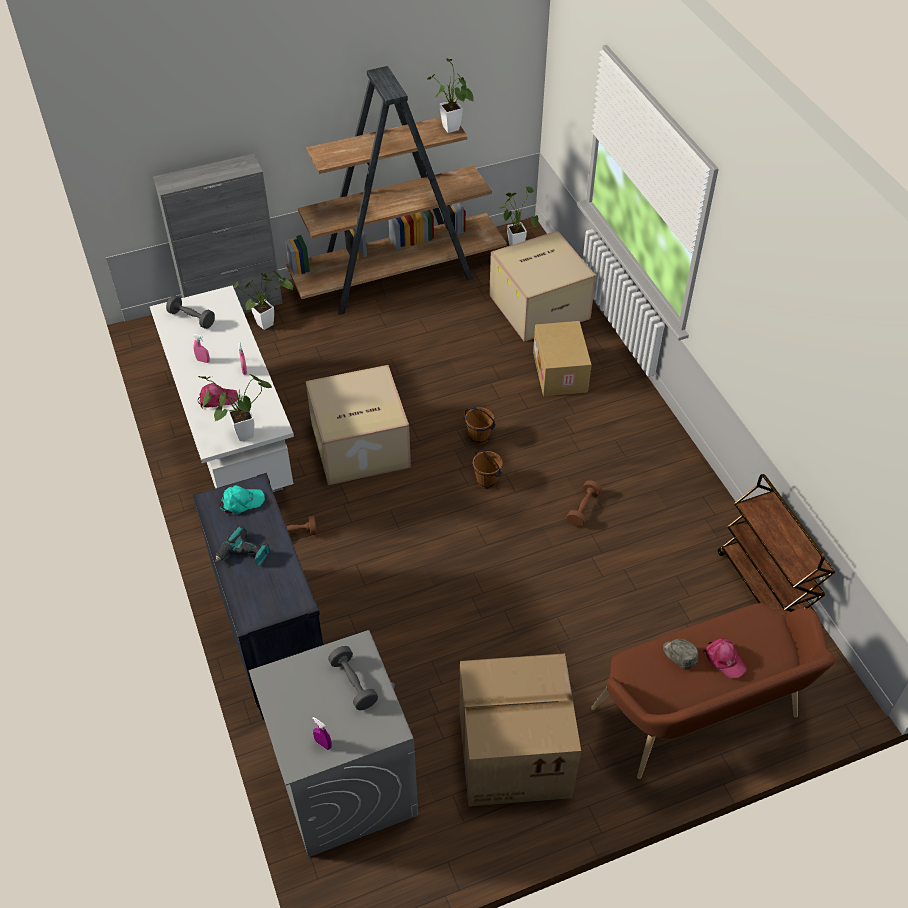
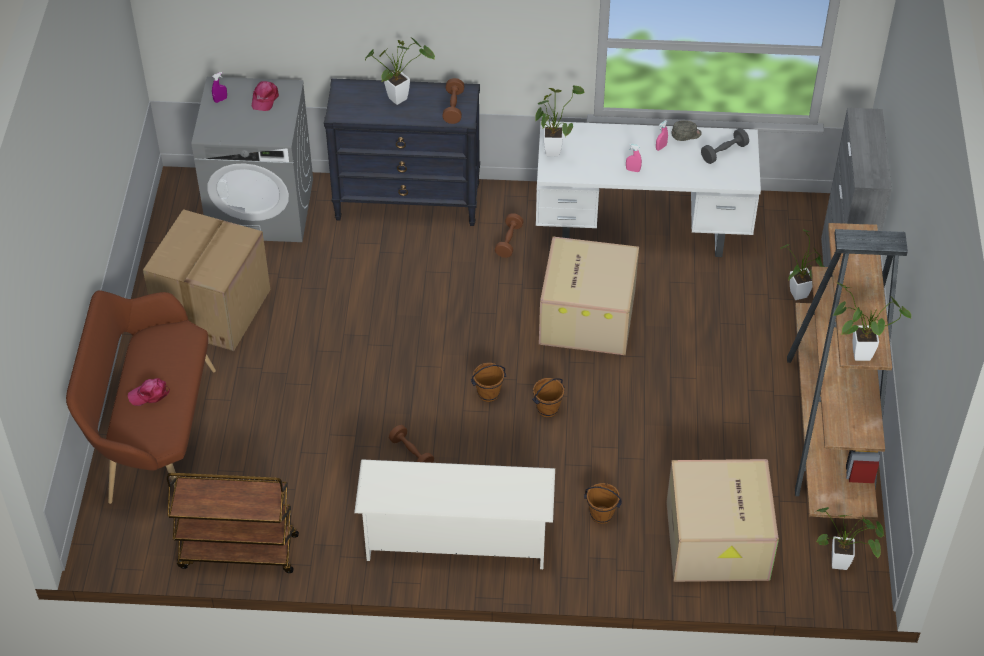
camera: 115 degrees right, 0 degrees up
(217, 399) = (606, 145): pink cap -> pink cap (264, 98)
(241, 502) = (453, 107): turquoise cap -> brown dumbbell
(243, 554) = (401, 97): power drill -> potted plant
(353, 683) = (253, 126): grey dumbbell -> none
(561, 372) = (601, 515): cardboard box -> brown bucket
(644, 447) = (456, 539): none -> white shoe rack
(679, 655) = (174, 367): grey cap -> grey cap (686, 135)

